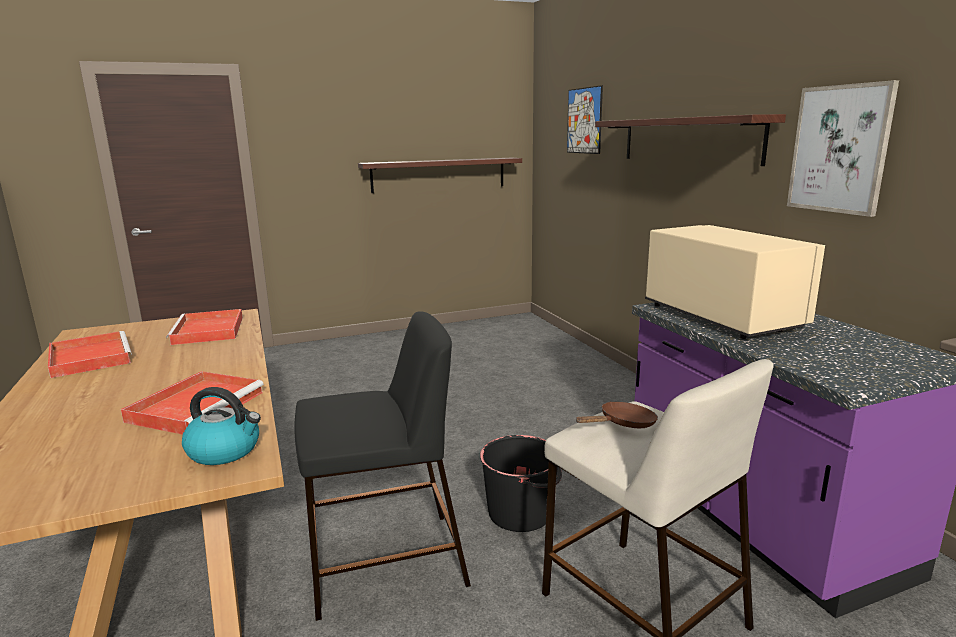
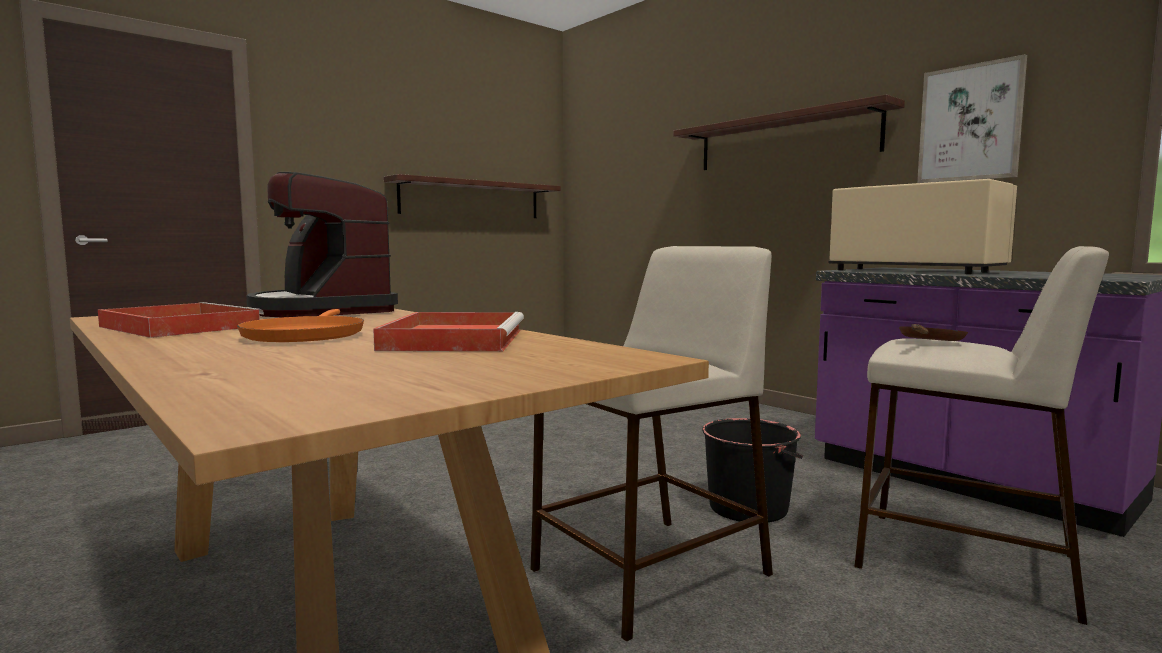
camera: 20 degrees left, 10 degrees down
(129, 385) = (305, 335): none -> orange frying pan
(208, 331) = (322, 310): red tray -> coffee machine
(225, 450) = (586, 354): kettle -> none
(384, 563) = (648, 573): black stool -> beige stool
(584, 120) = (641, 140): picture -> none

